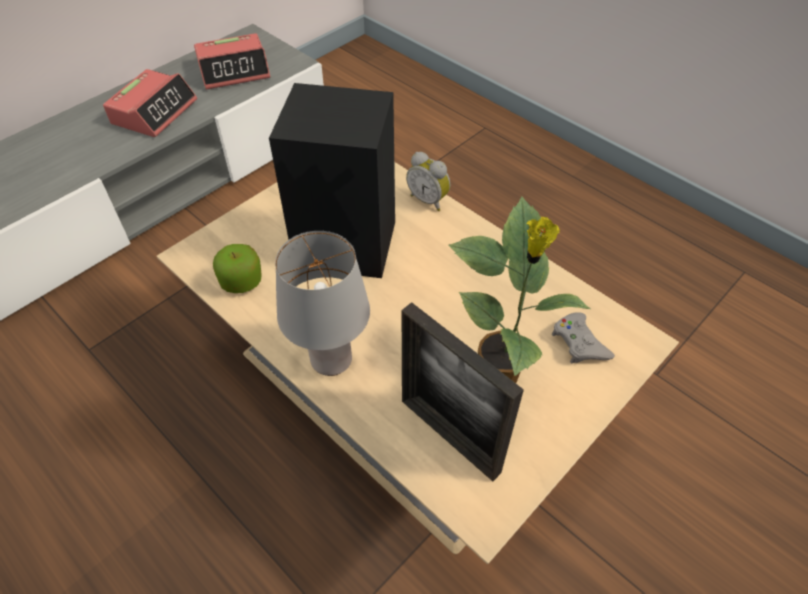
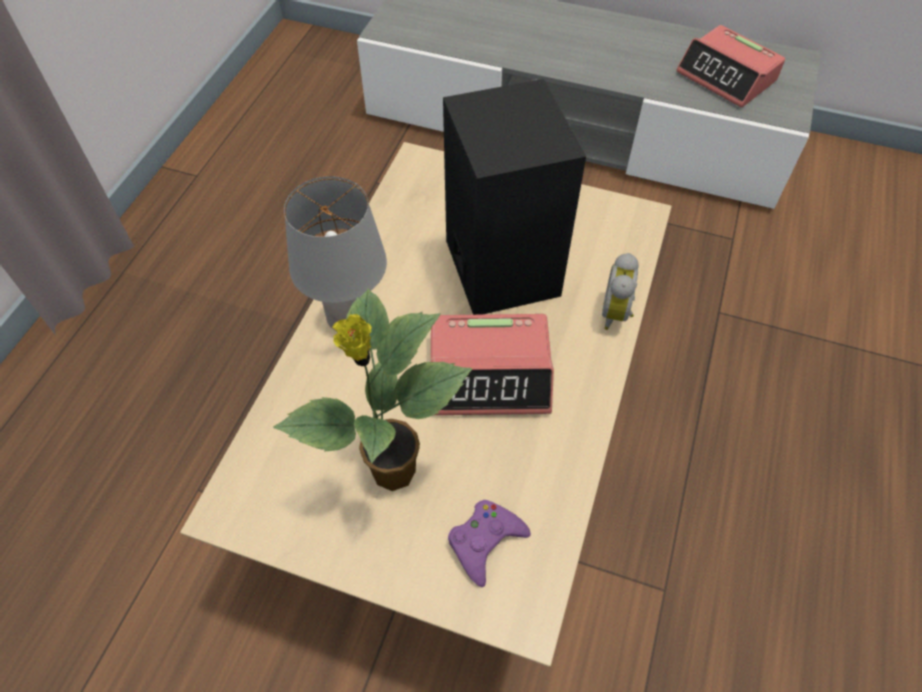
camera: 65 degrees right, 5 degrees up
(154, 112) = (614, 55): alarm clock -> alarm clock (490, 374)
(241, 282) = (406, 212): apple -> none
(449, 435) = (304, 450): picture frame -> none
(579, 343) = (485, 542): grey game controller -> purple game controller

